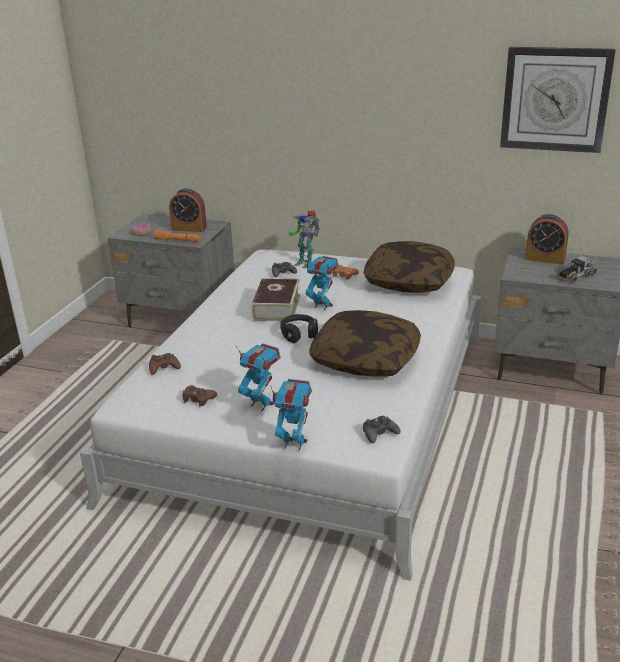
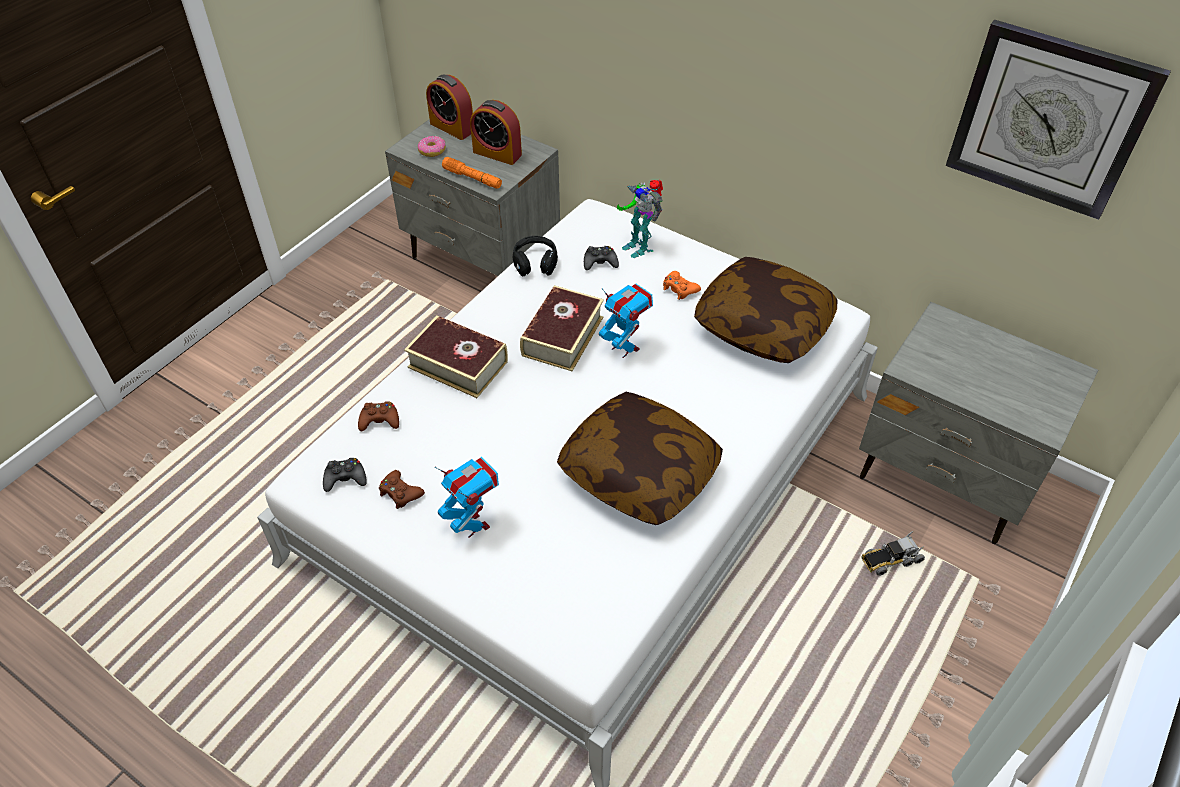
camera: 15 degrees right, 20 degrees up
(208, 331) = (458, 364): none -> book
(294, 444) = (485, 611): toy robot -> none
(299, 334) = (571, 400): black headphones -> black headphones (535, 263)
(379, 433) = (598, 623): black game controller -> black game controller (345, 478)
(545, 259) = (971, 340): alarm clock -> alarm clock (452, 127)
(575, 276) = (998, 392): toy truck -> toy truck (890, 559)

